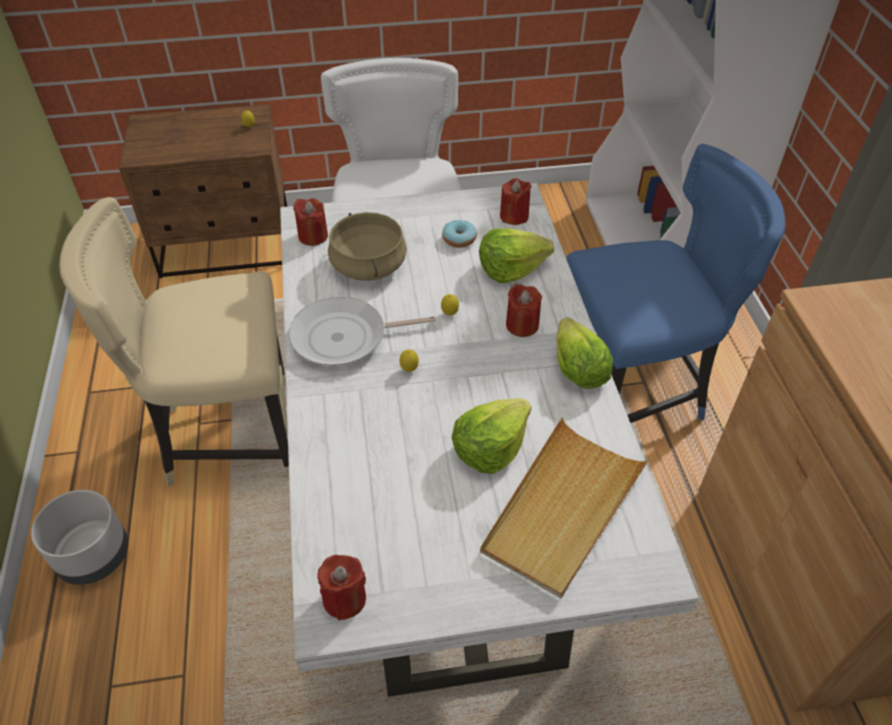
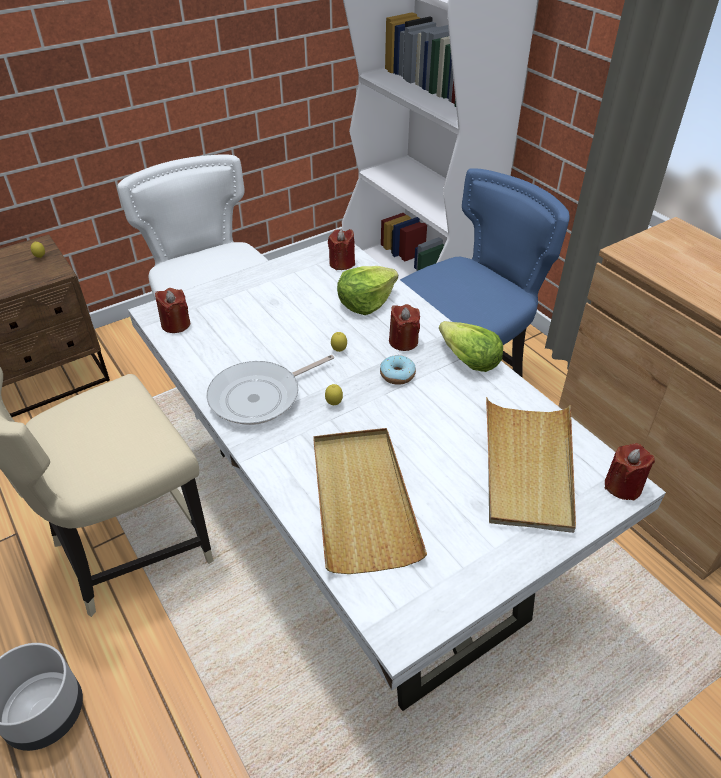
camera: 25 degrees left, 5 degrees down
(344, 598) = (402, 607): red candle -> red candle (623, 486)
(368, 265) = (242, 334): beige cooking pot -> none
(374, 478) = (362, 500): none -> beige tray
(459, 239) = (308, 292): donut -> donut (397, 375)
(490, 447) = (441, 441): lettuce -> none

